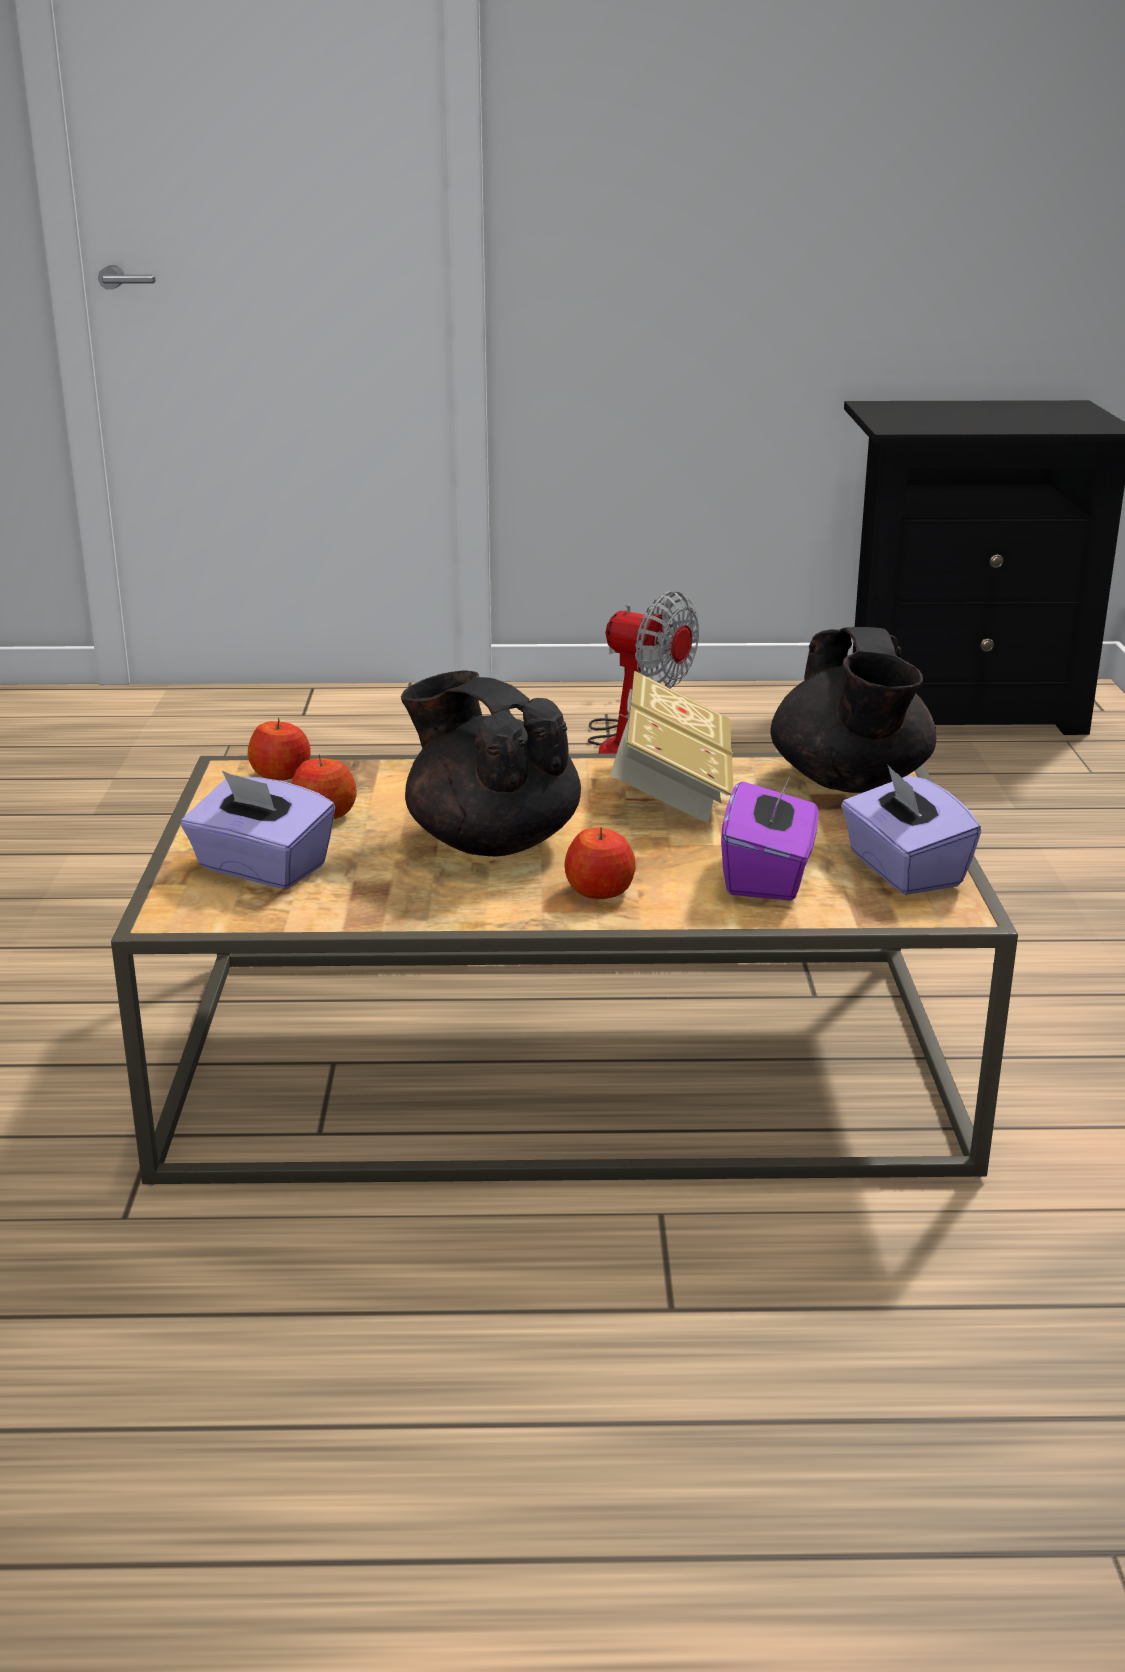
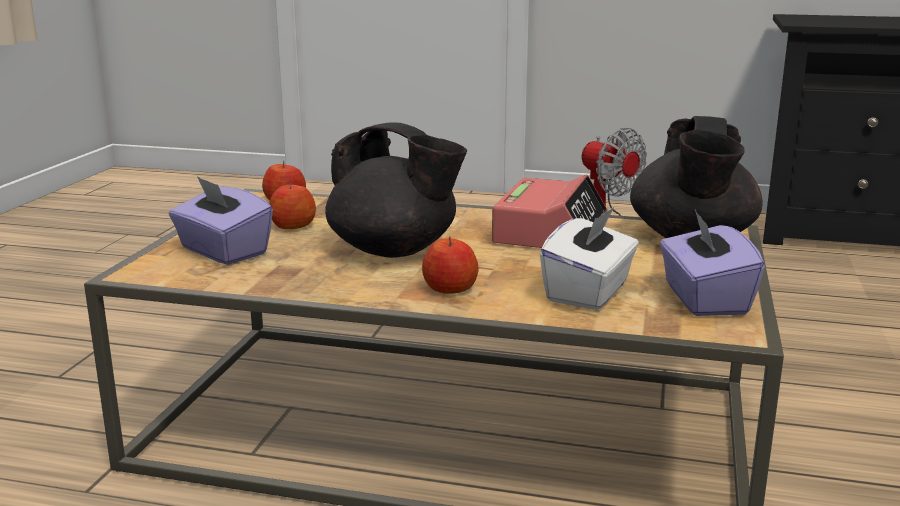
camera: 15 degrees right, 5 degrees down
(491, 841) = (394, 251): black teapot -> black teapot turned 150 degrees clockwise
(672, 788) = (551, 231): book -> alarm clock
(768, 876) = (589, 292): purple tissue box -> white tissue box

